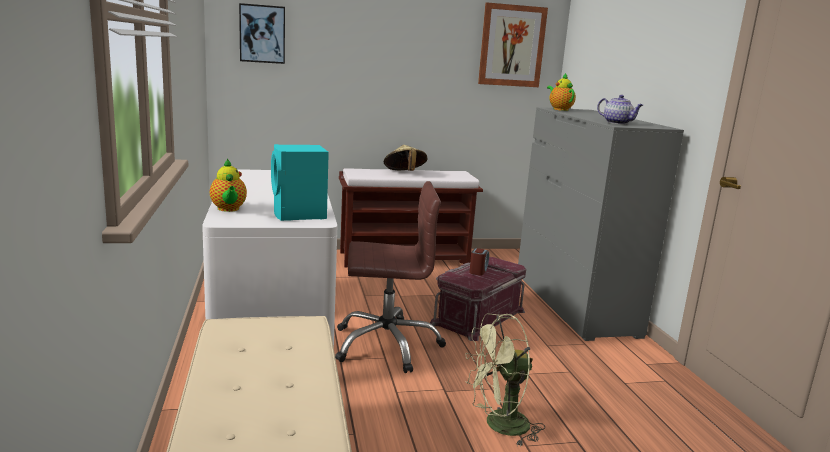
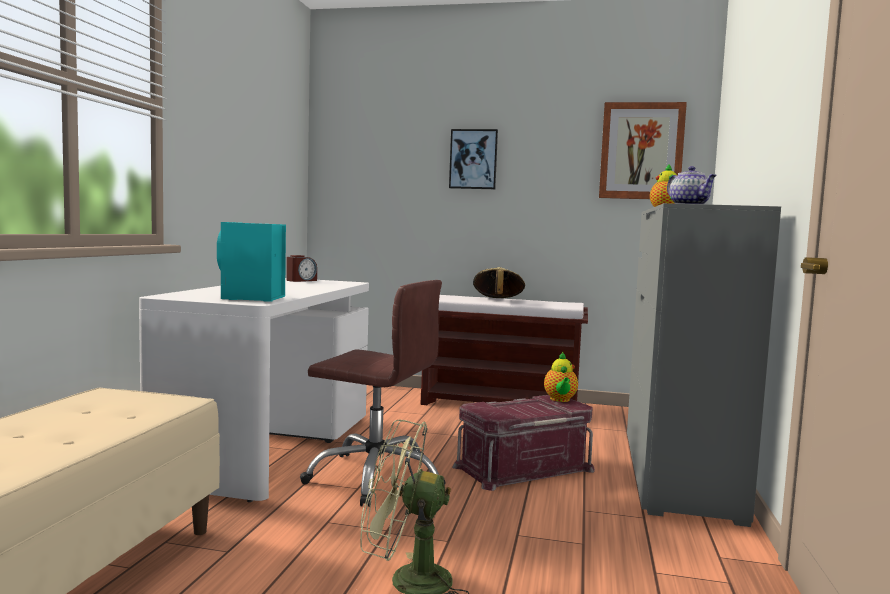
camera: 25 degrees right, 10 degrees down
(228, 209) = (196, 292): teapot -> teapot (560, 400)
(262, 34) = (360, 154): picture -> picture (473, 159)
(478, 270) = (523, 405): alarm clock -> alarm clock (301, 280)

